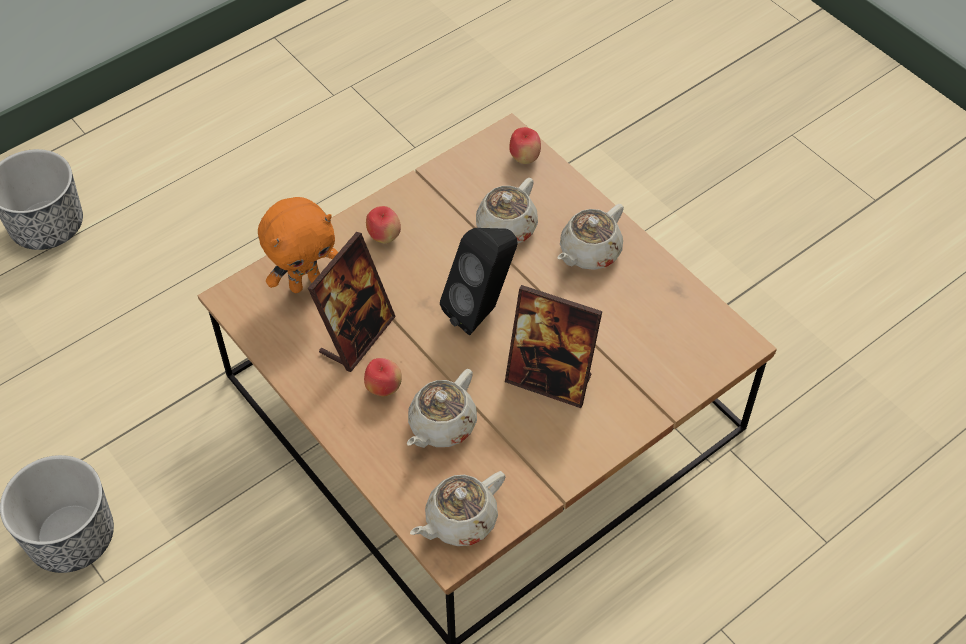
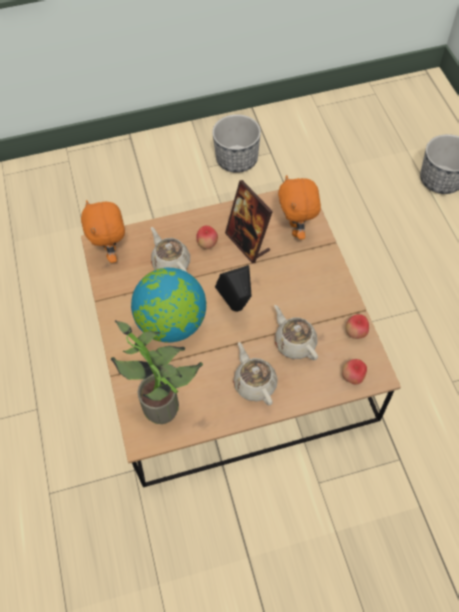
camera: 115 degrees right, 5 degrees up
(384, 237) = (315, 276): apple -> apple (355, 333)
(459, 520) = (112, 252): beige teapot -> orange plush toy
(549, 380) = (172, 323): picture frame -> globe
(677, 337) = (166, 405): none -> potted plant

